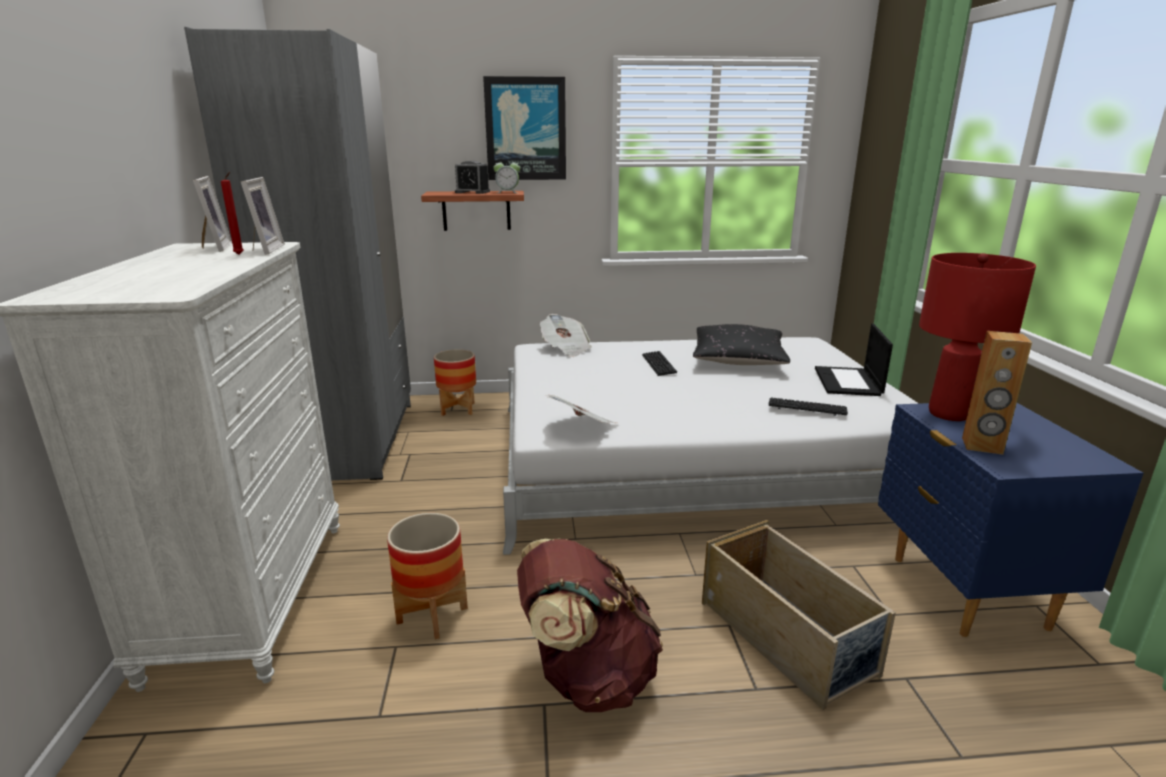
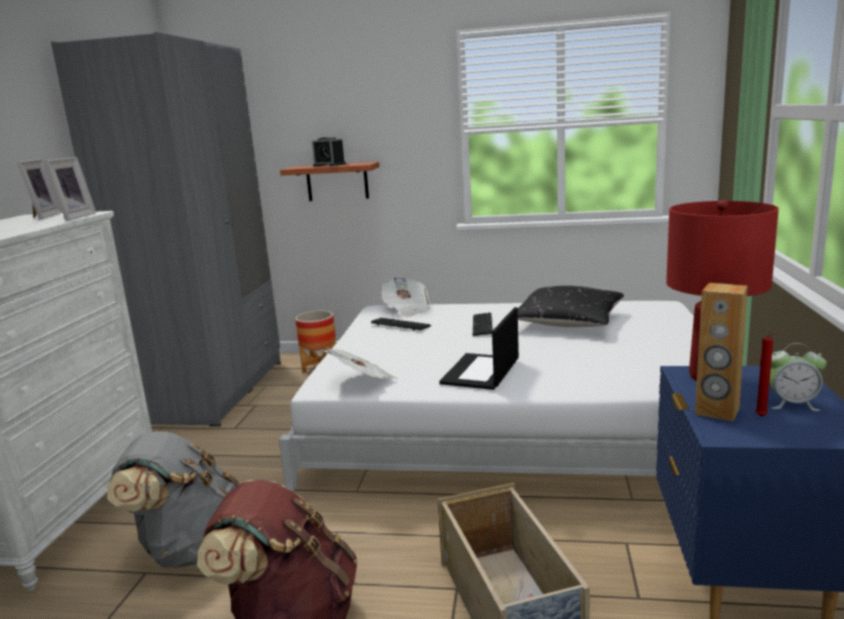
camera: 15 degrees right, 5 degrees down
(240, 255) = (48, 221): red candle -> red candle (763, 417)
(432, 615) = (191, 548): planter -> grey backpack
(507, 192) = (359, 163): alarm clock -> alarm clock (792, 404)
(525, 129) = (378, 105): picture -> none
(807, 408) = (600, 371): keyboard -> keyboard (400, 325)
(848, 382) = (669, 346): laptop -> laptop (481, 372)

